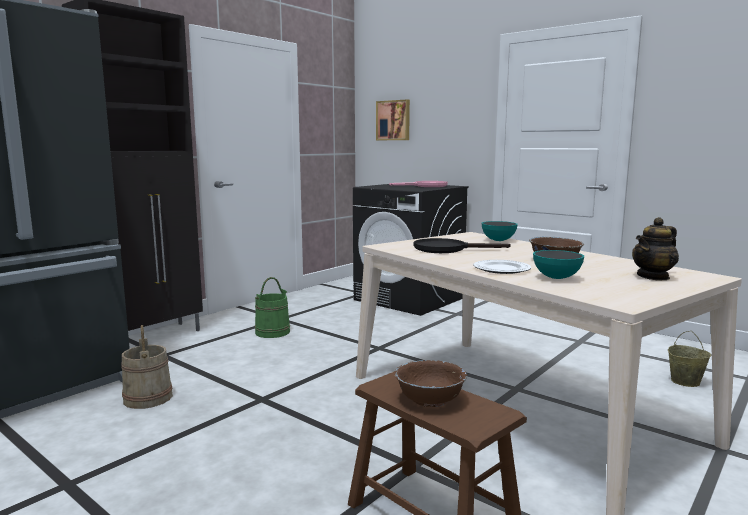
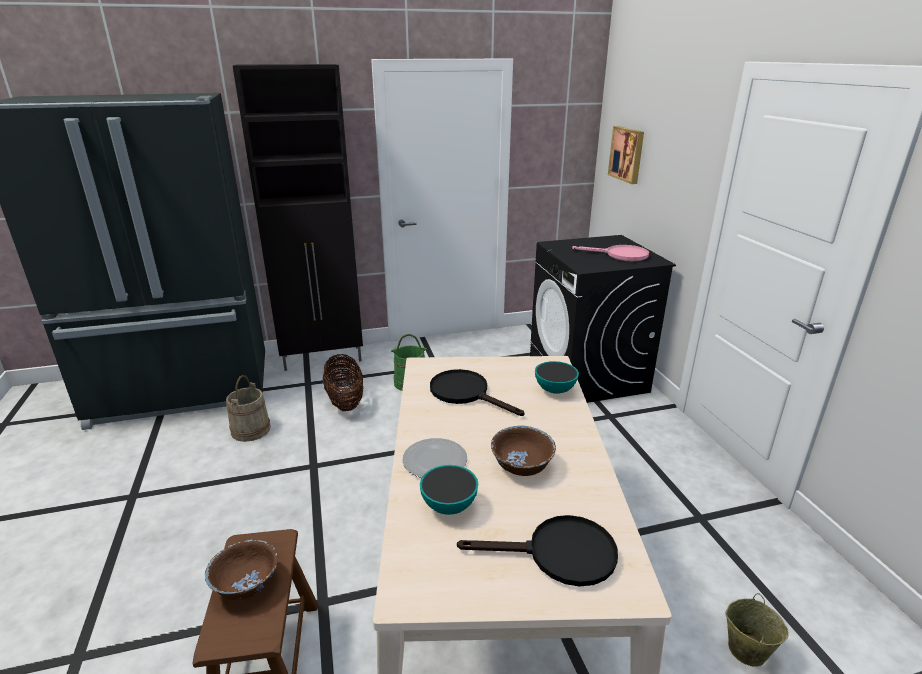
camera: 35 degrees right, 15 degrees up
(226, 356) = (345, 401): none -> basket
(653, 277) = (559, 554): teapot -> black frying pan

